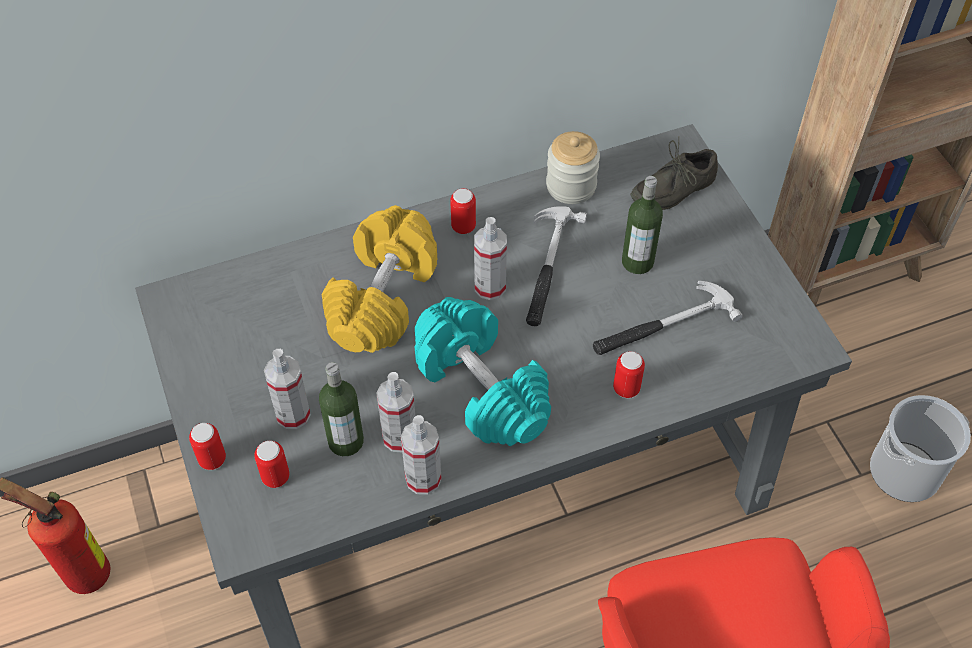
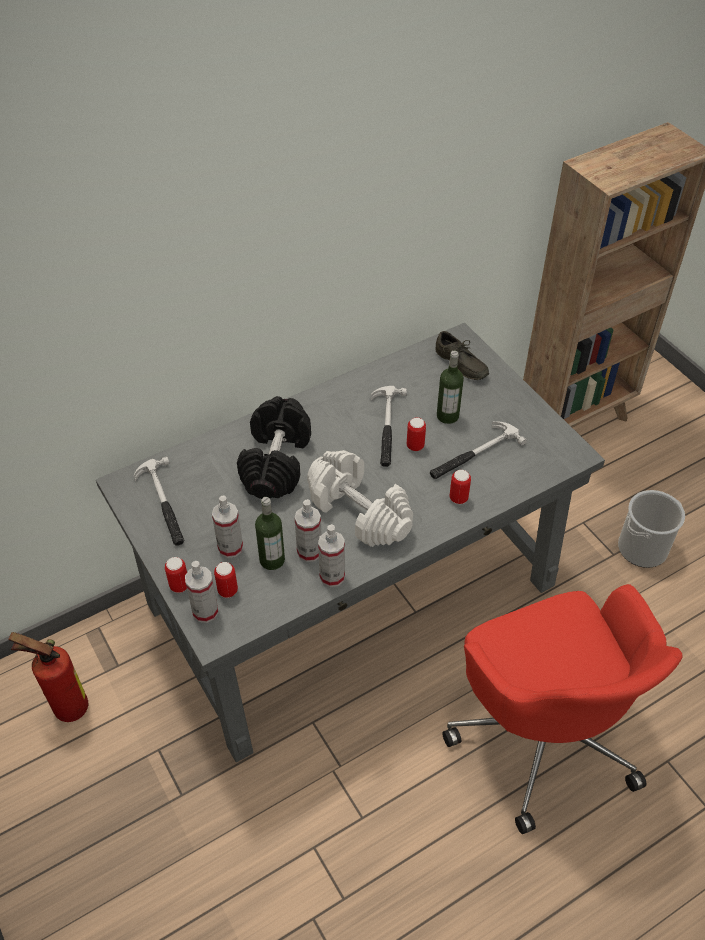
camera: 10 degrees left, 5 degrees down
(217, 337) = (163, 504): none -> hammer
(382, 297) = (275, 462): yellow dumbbell -> black dumbbell
(463, 227) = (322, 408): can -> can (415, 446)
(482, 388) = (360, 512): turquoise dumbbell -> white dumbbell
(490, 287) = (350, 445): spray bottle -> spray bottle (205, 611)
(571, 186) = (391, 372): jar -> none
(671, 188) = (459, 365): grey shoe -> grey shoe turned 90 degrees counterclockwise

